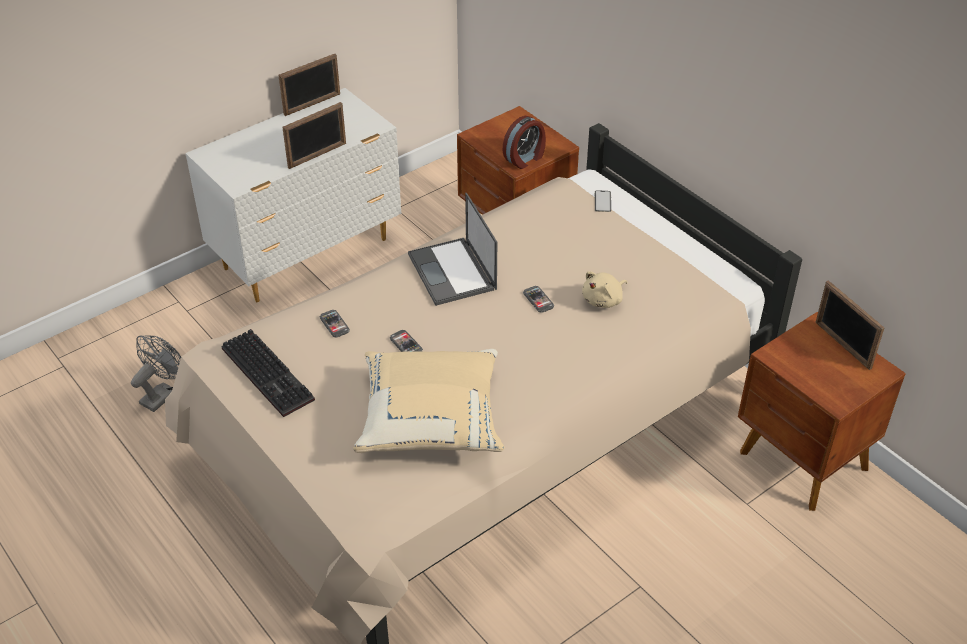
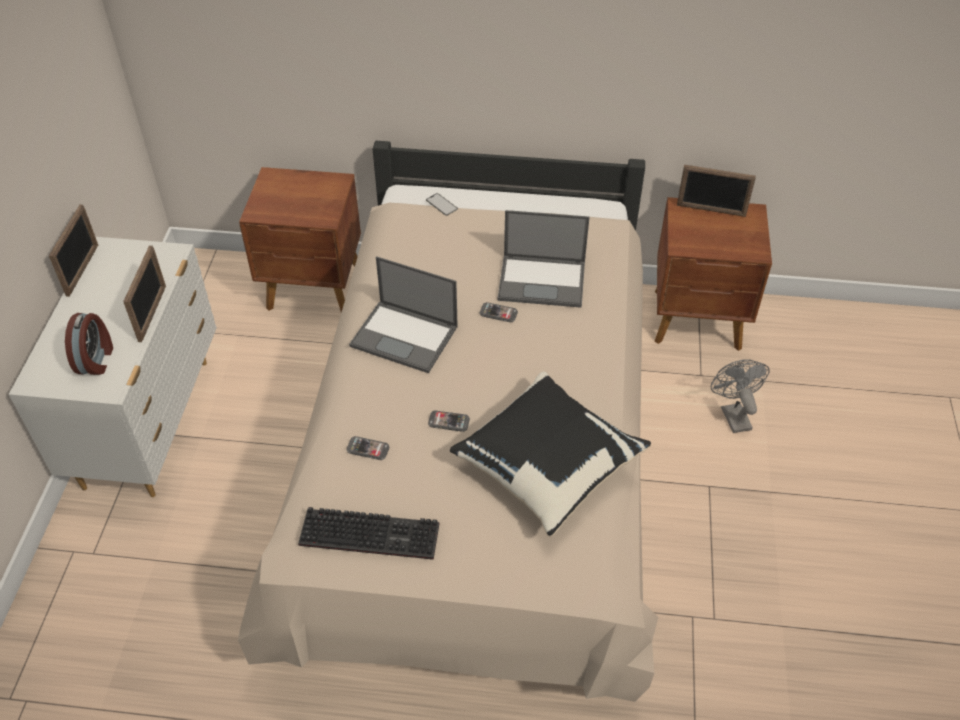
camera: 45 degrees left, 5 degrees up
(163, 394) = (167, 644): grey fan -> grey fan (733, 414)
(431, 419) = (547, 466): beige pillow -> black pillow
(525, 158) = (324, 208): alarm clock -> alarm clock (96, 359)
(604, 300) = (543, 280): beige plush toy -> laptop

